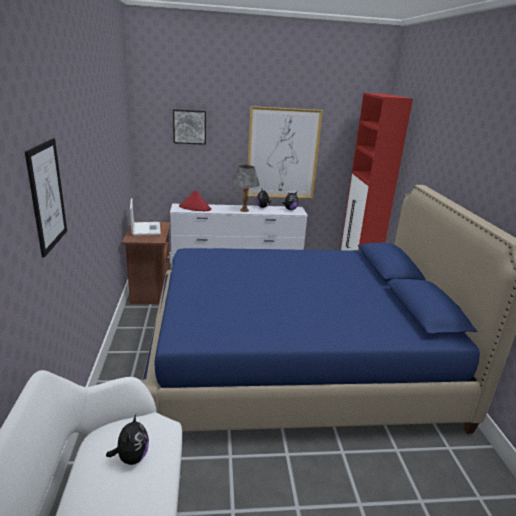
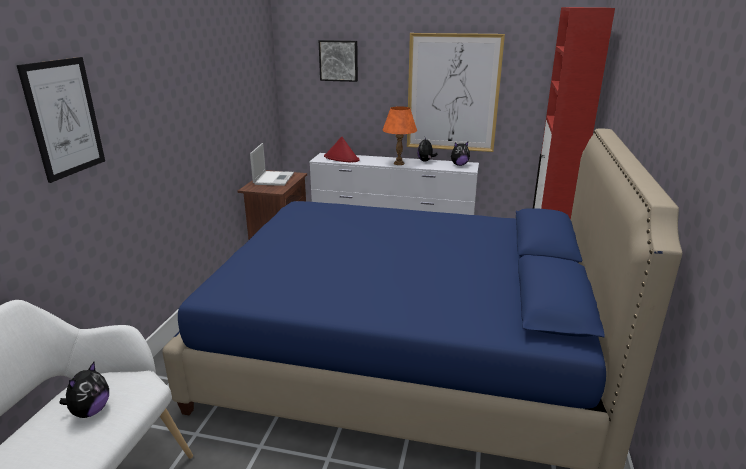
camera: 20 degrees right, 0 degrees up
(244, 210) = (398, 163): grey table lamp -> orange table lamp

